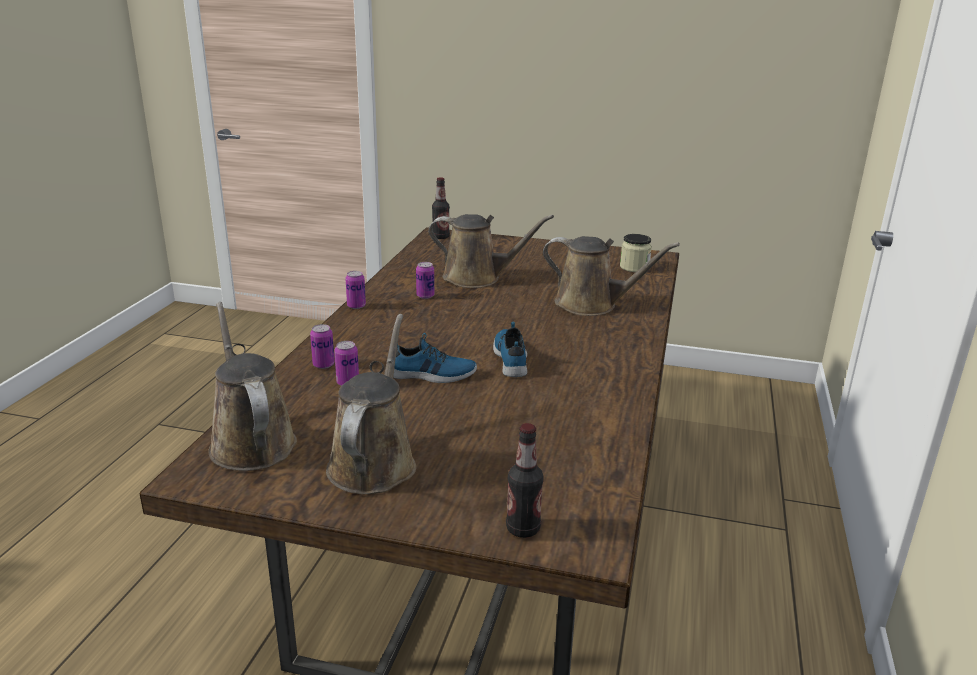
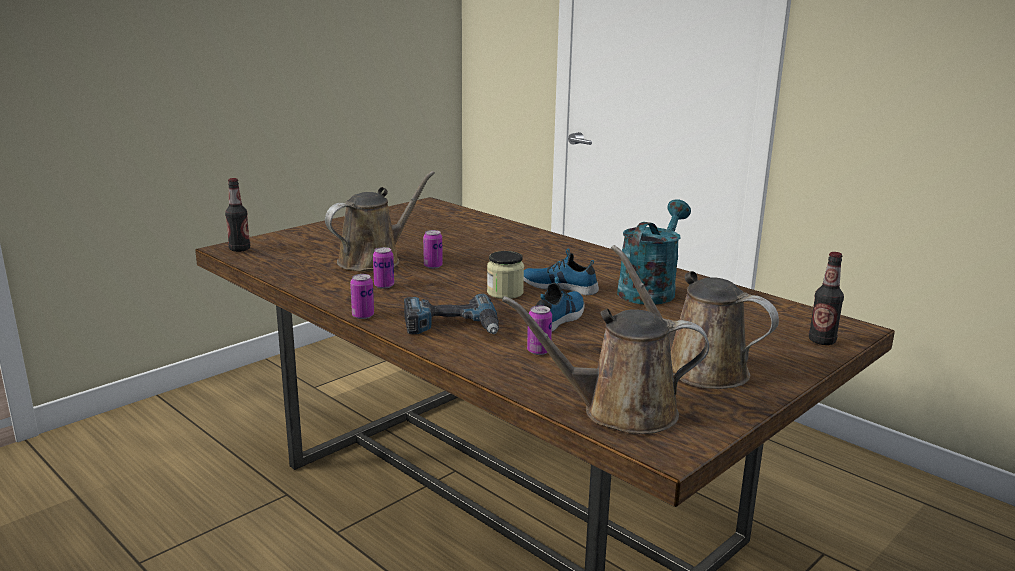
camera: 60 degrees left, 5 degrees down
(323, 365) = (487, 354): can -> can (433, 266)
(366, 339) = (452, 327): none -> power drill
(561, 401) = (650, 289): none -> turquoise watering can
(591, 305) = (493, 242): brown watering can -> none
(634, 267) = (439, 213): jar -> jar (505, 292)

